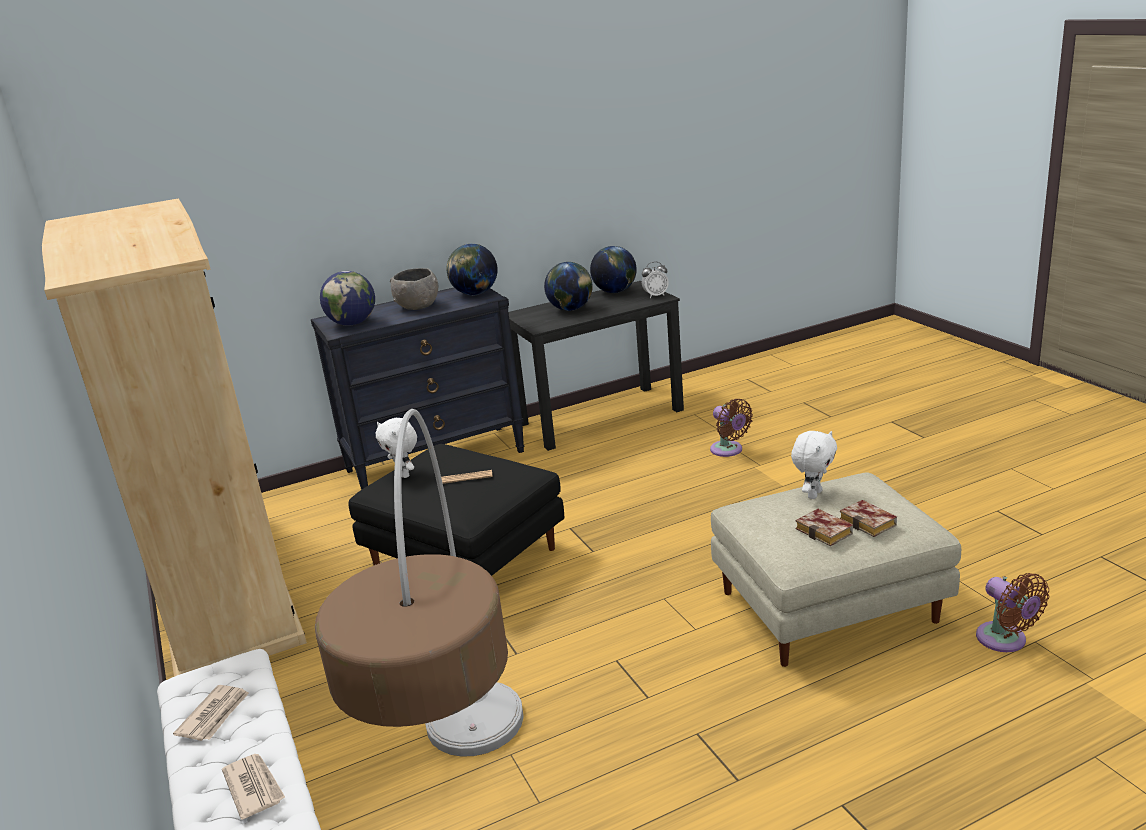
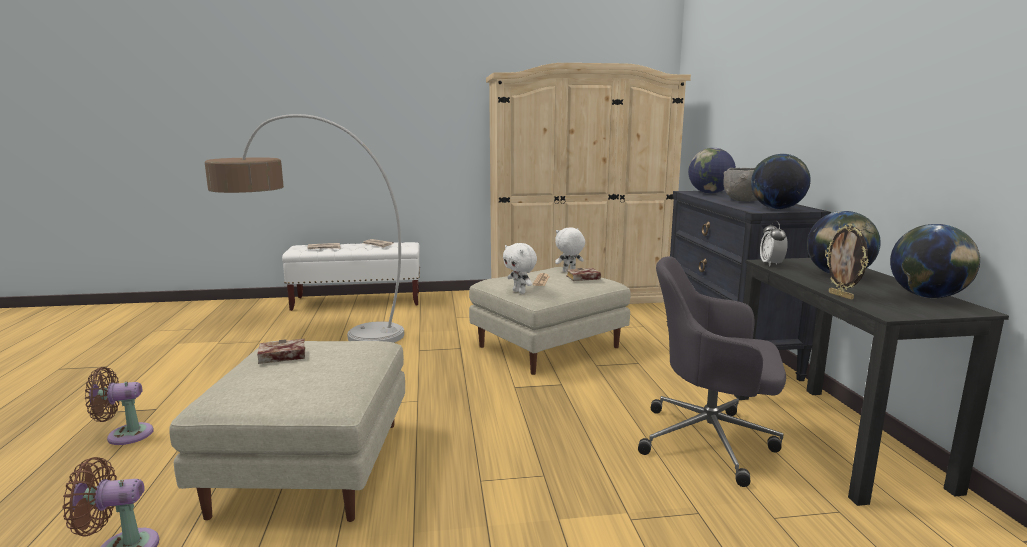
camera: 105 degrees right, 10 degrees down
(467, 558) = (547, 348): black ottoman -> beige ottoman
(631, 307) = (841, 296): none -> picture frame
(637, 452) = (710, 441): none -> grey office chair
(655, 295) = (902, 311): alarm clock -> alarm clock (771, 264)
(728, 450) = (689, 506): brown fan -> brown fan (125, 435)
(813, 494) = (344, 370): white plush toy -> white plush toy (520, 292)
(870, 523) = (257, 375): book -> book (582, 278)

